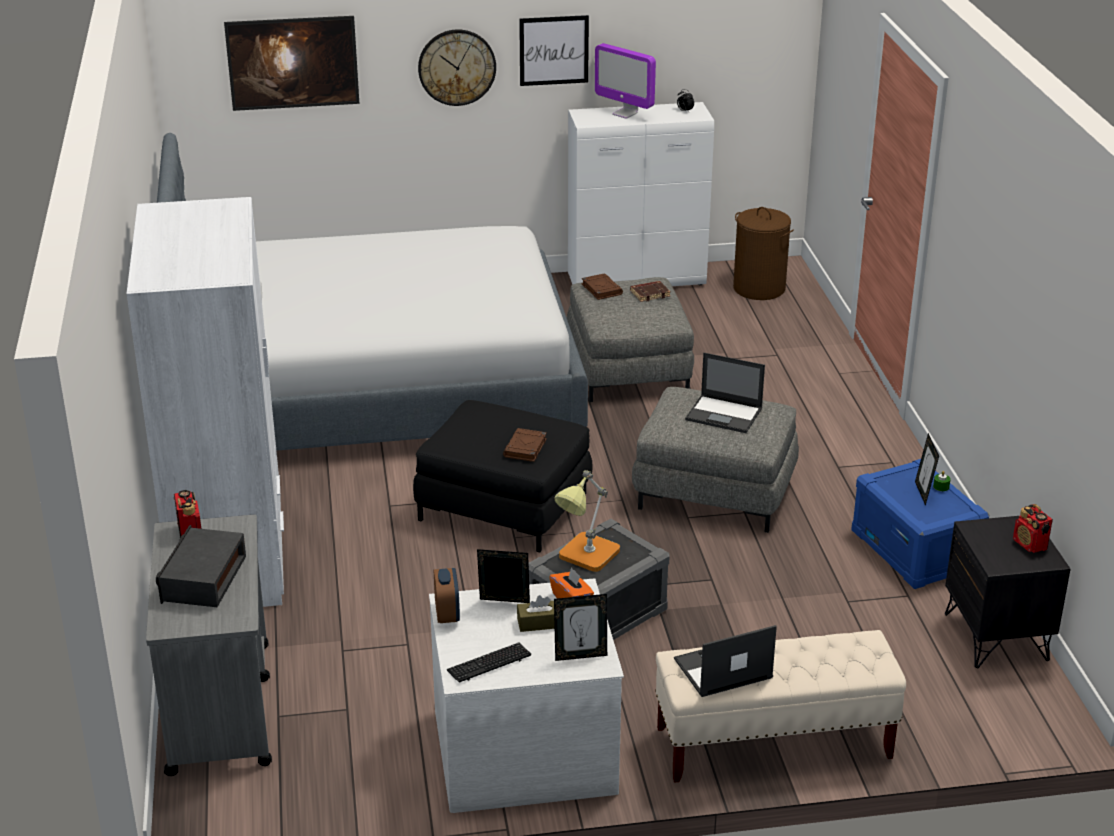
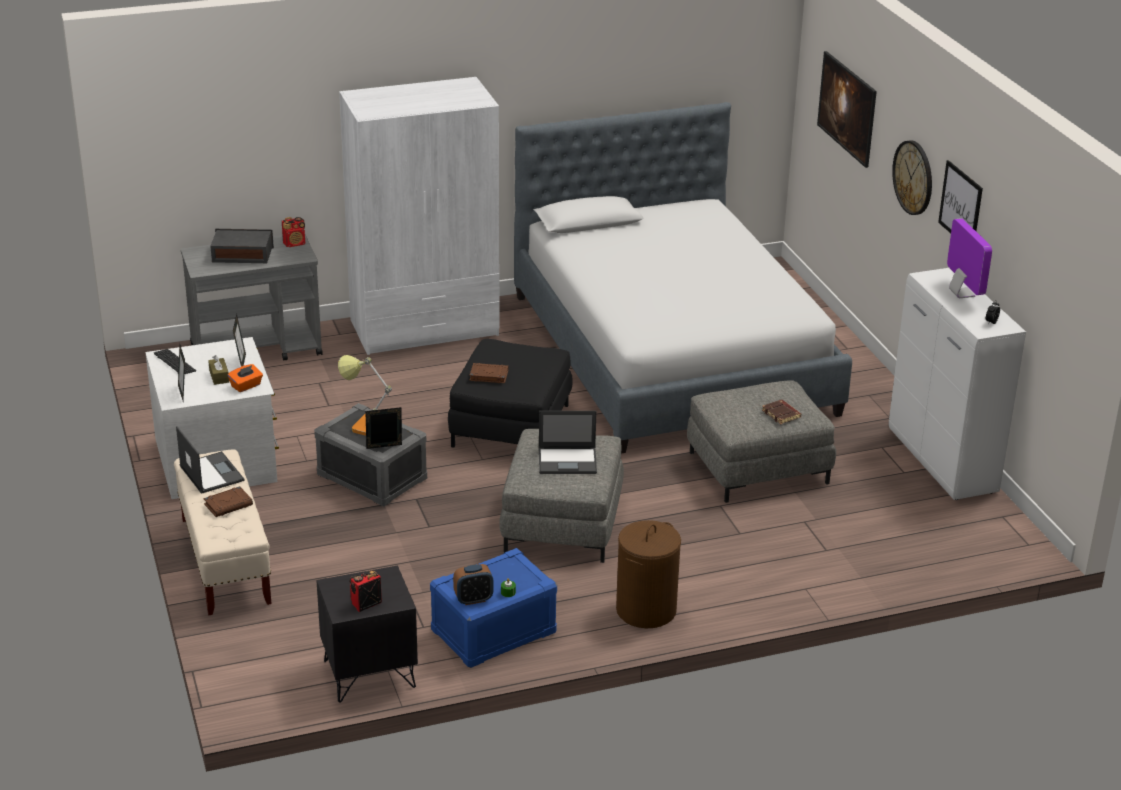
camera: 80 degrees right, 0 degrees up
(447, 614) = (228, 344): alarm clock -> alarm clock (473, 599)
(601, 289) = (778, 390): brown book -> brown book (228, 504)
(625, 113) = (961, 293): monitor -> monitor turned 135 degrees clockwise
(725, 414) = (568, 461): laptop -> laptop turned 105 degrees counterclockwise
(759, 288) = (968, 535): brown laundry basket -> brown laundry basket (646, 610)
(923, 493) = (496, 583): picture frame -> picture frame (384, 448)

